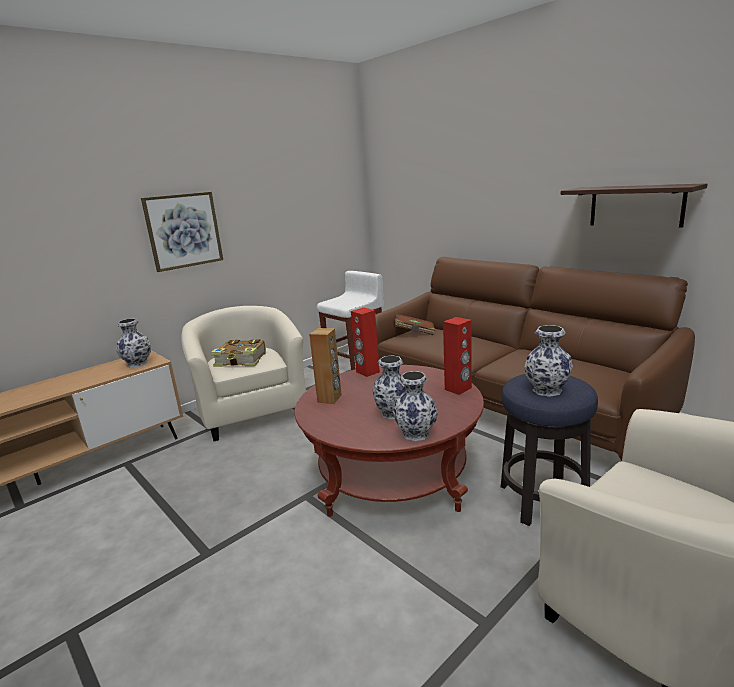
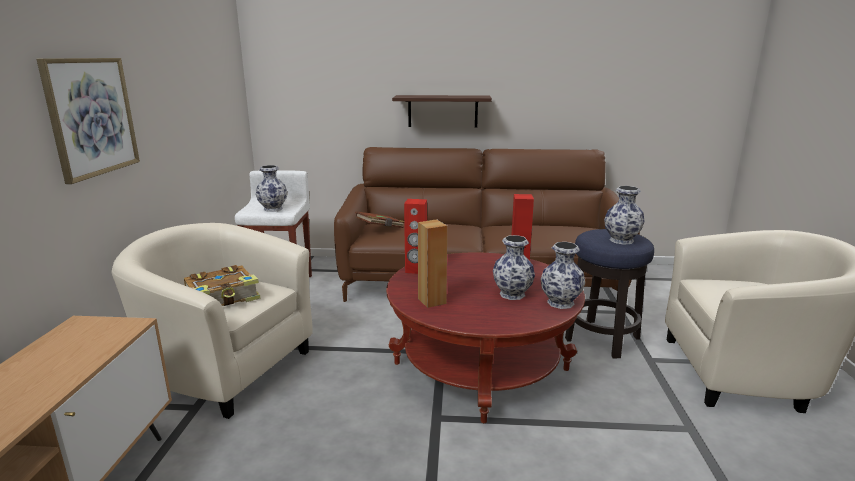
camera: 45 degrees left, 0 degrees up
(137, 364) = (97, 336): vase -> vase (272, 209)
(636, 206) = (560, 94): shelf -> shelf (442, 111)

